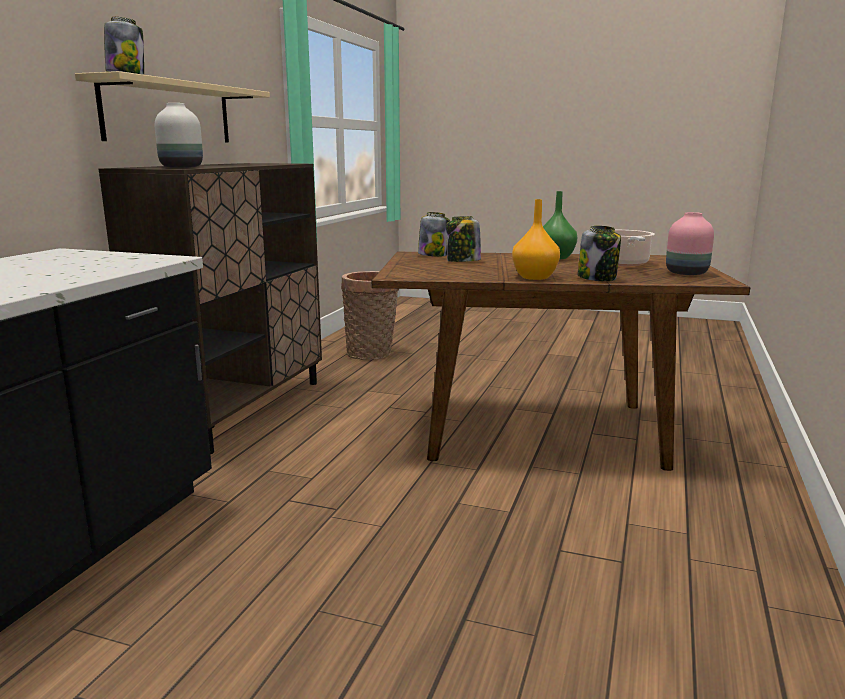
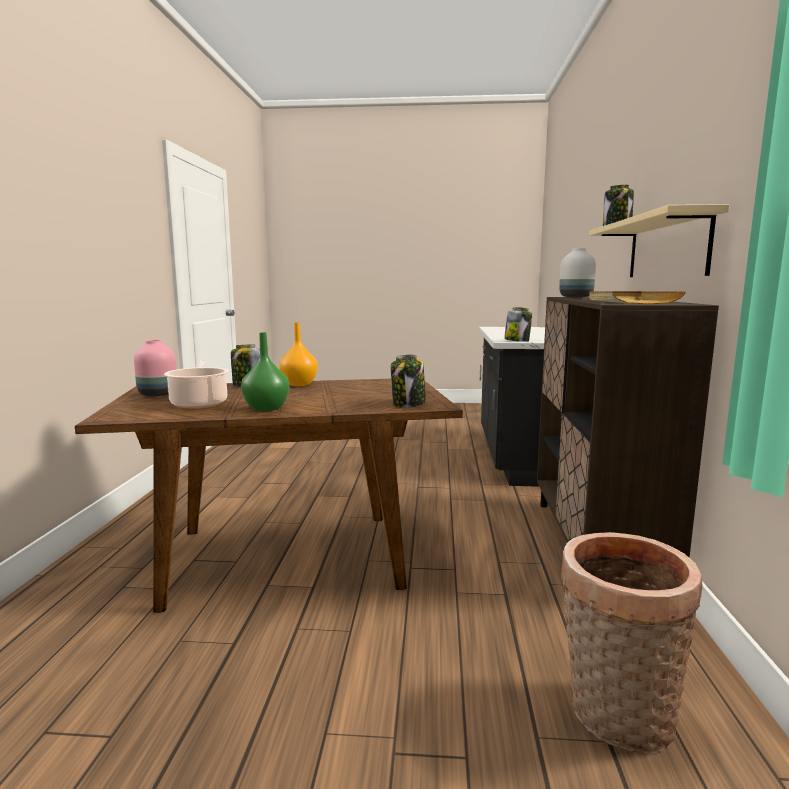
camera: 165 degrees right, 5 degrees down
(254, 164) = (629, 302): none -> beige tray
(463, 261) = (368, 397): jar -> jar (517, 340)

